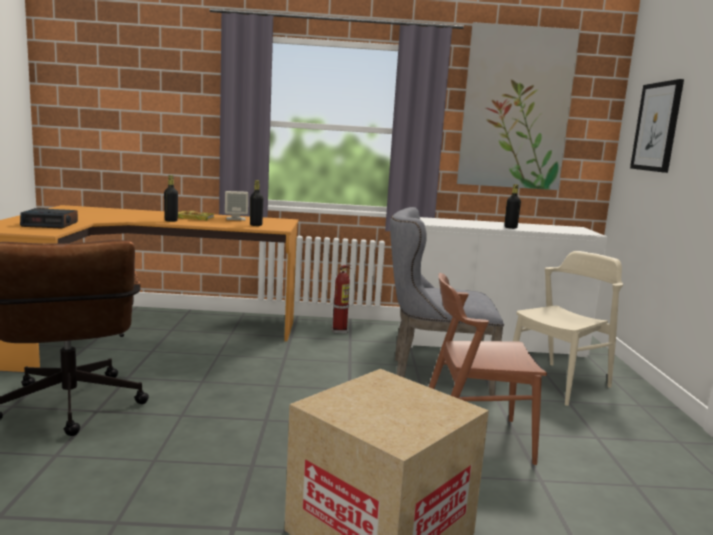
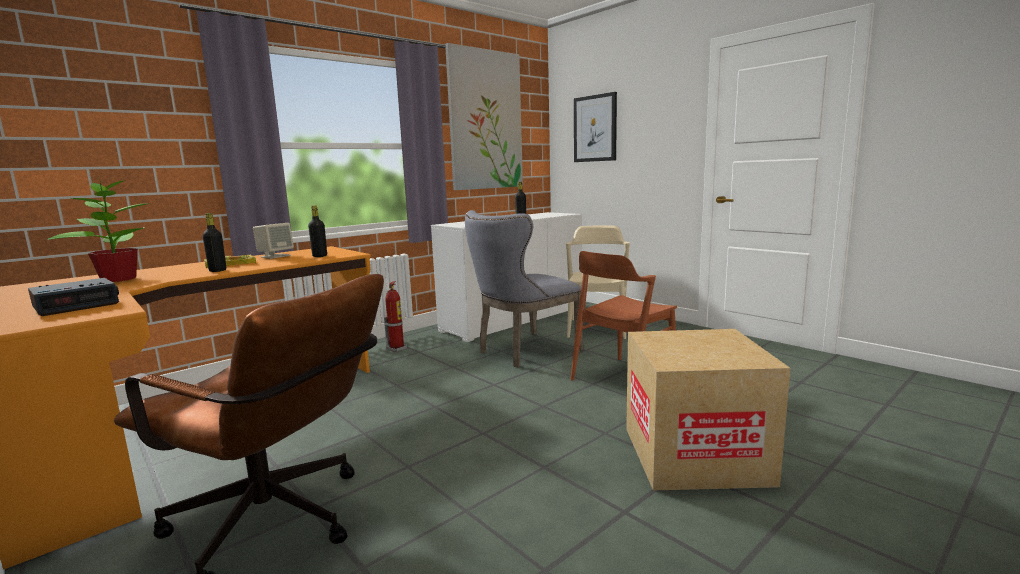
camera: 40 degrees left, 0 degrees up
(117, 214) = (118, 279): none -> potted plant

